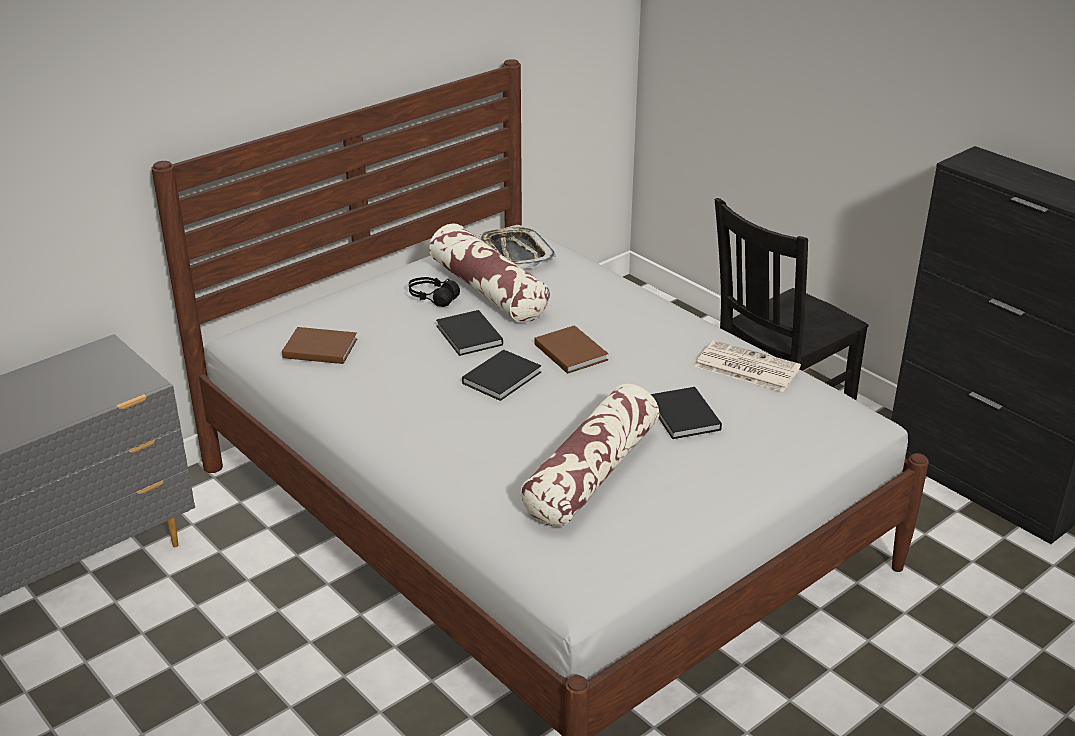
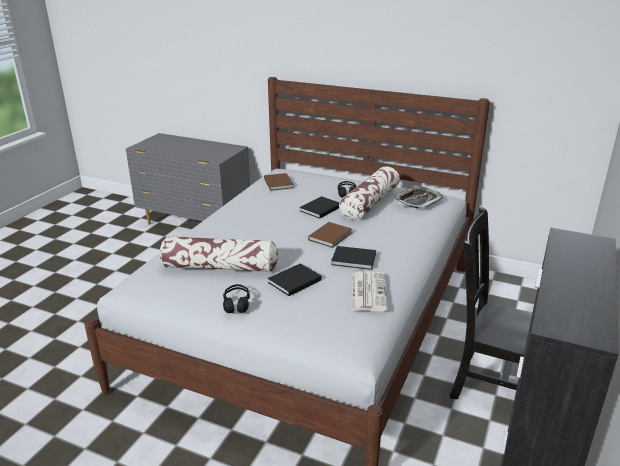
camera: 65 degrees right, 5 degrees down
(504, 377) = (289, 225): black book -> black book (354, 260)
(711, 480) = (236, 304): none -> black headphones

